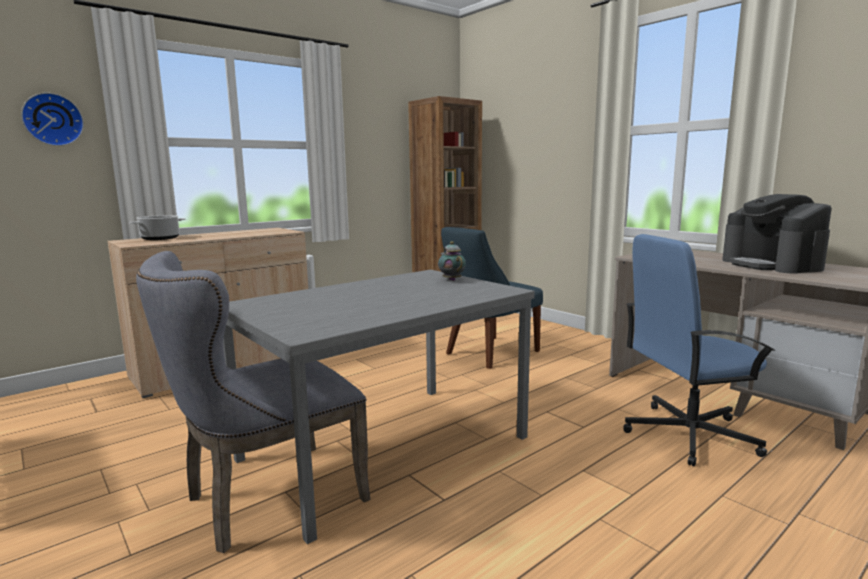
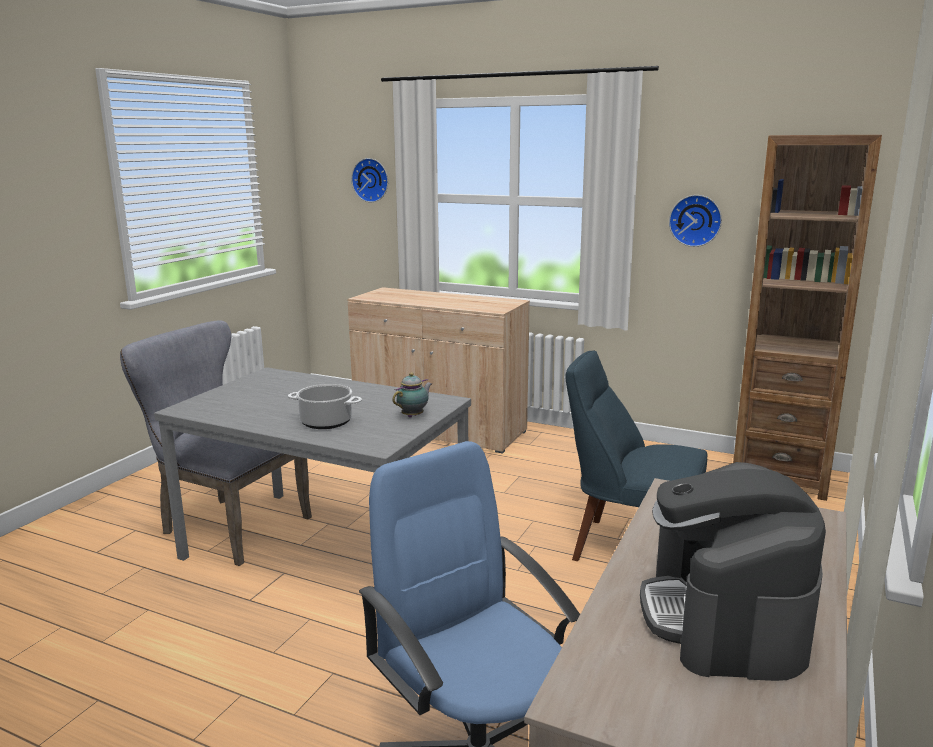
camera: 65 degrees right, 5 degrees up
(160, 238) = (404, 293): cooking pot -> cooking pot (325, 422)
(371, 156) = (695, 220): none -> wall clock
(771, 265) = (724, 618): coffee machine -> coffee machine turned 45 degrees counterclockwise

